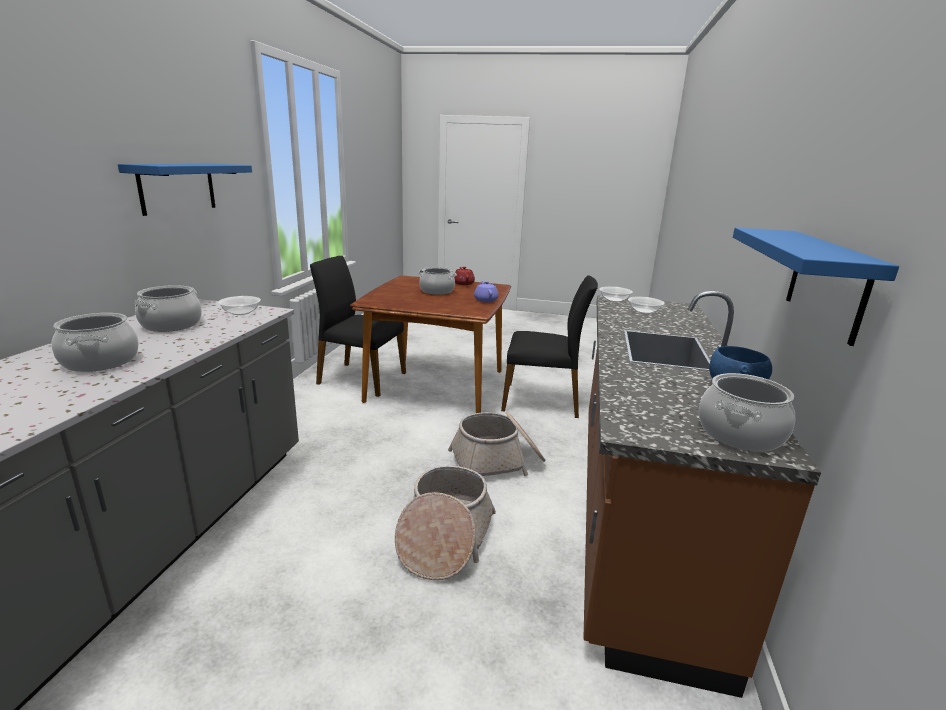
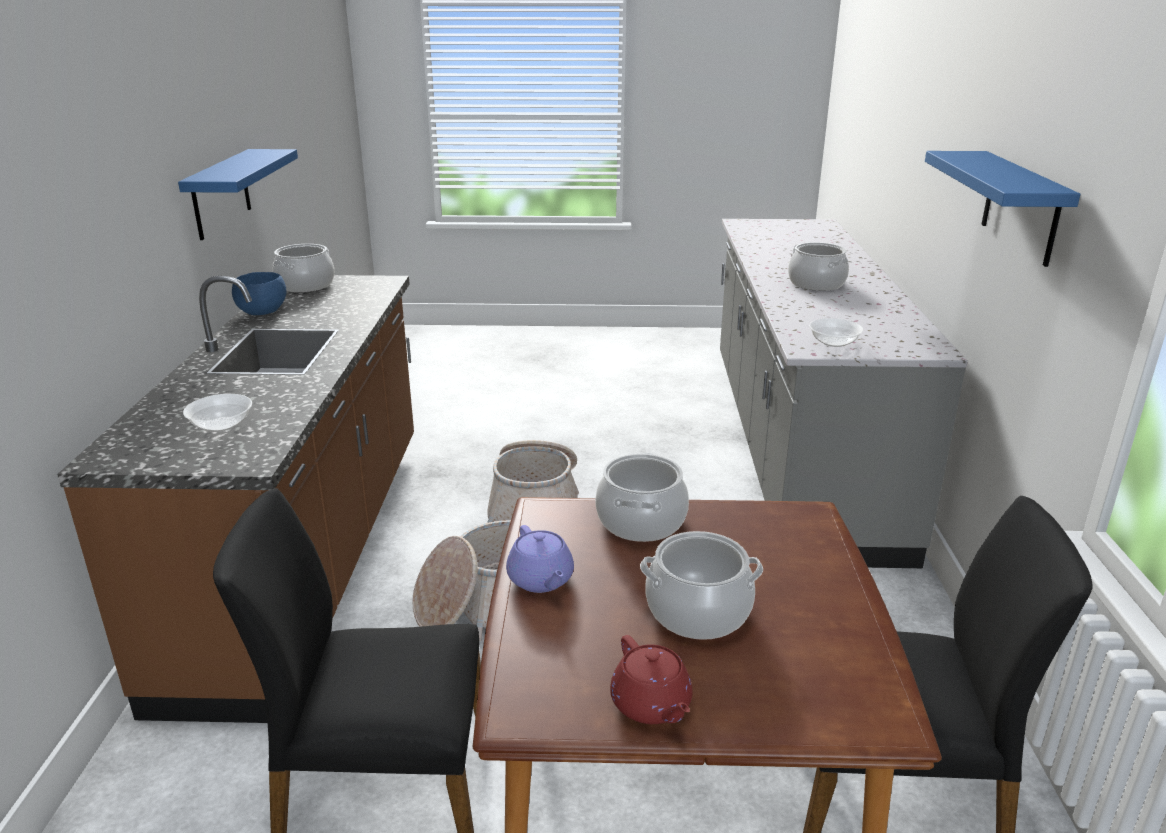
camera: 170 degrees right, 5 degrees up
(172, 325) = (859, 318): cooking pot -> cooking pot (640, 521)
(614, 300) = (247, 458): bowl -> none

